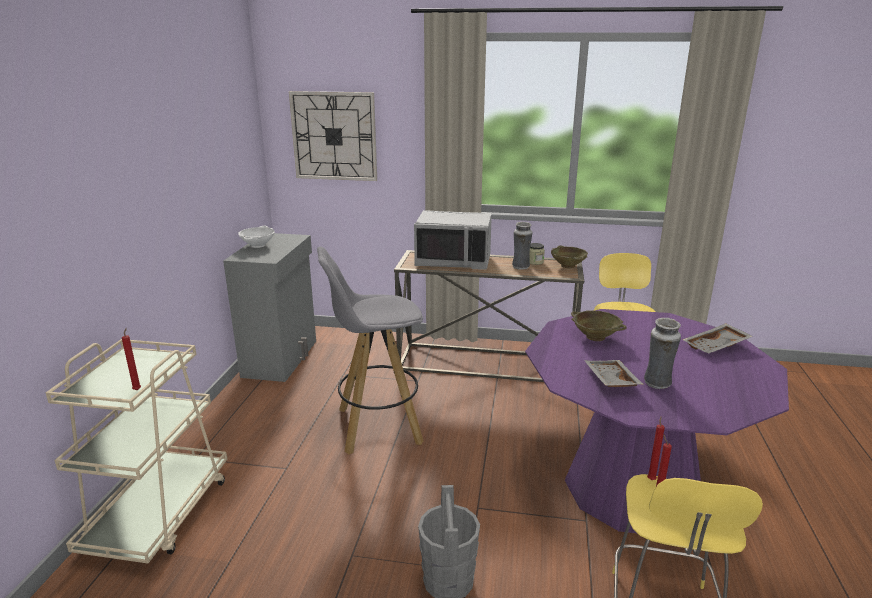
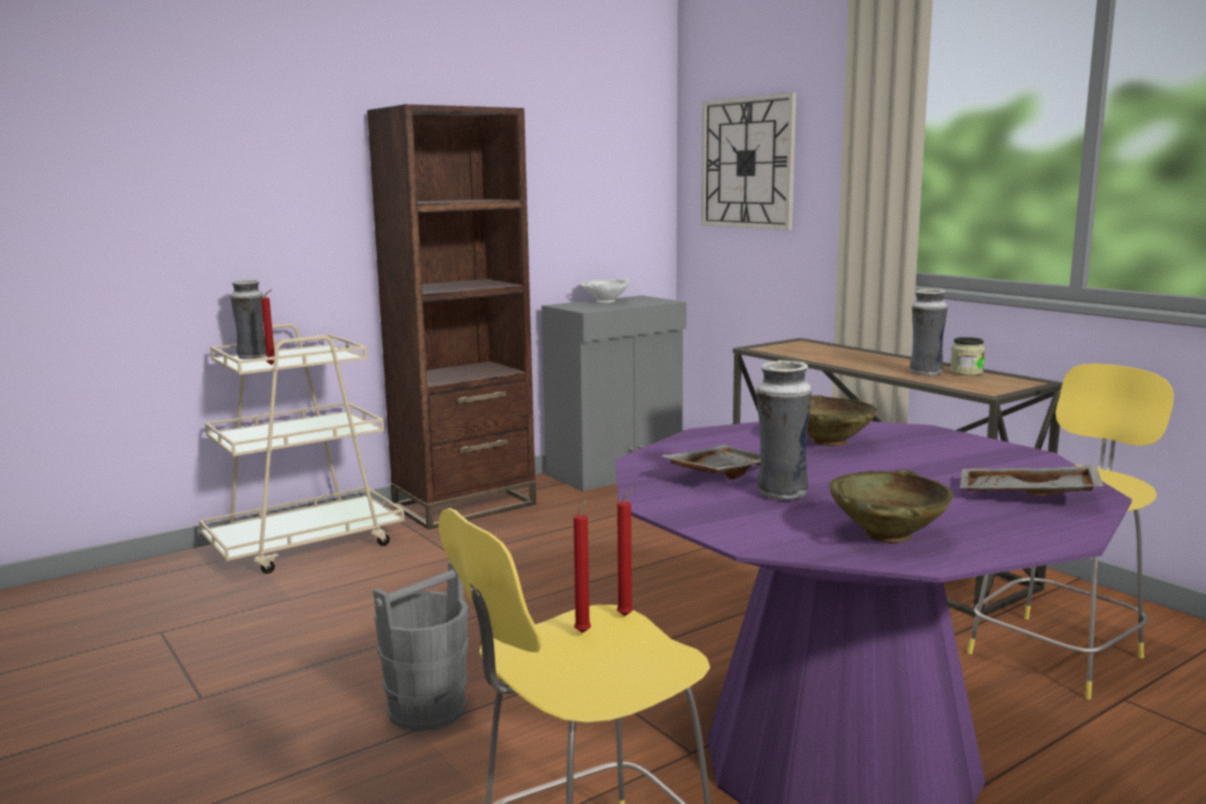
camera: 45 degrees right, 10 degrees down
(92, 387) = (252, 357): none -> vase
(225, 425) = (464, 505): none -> brown bookcase
(377, 426) = (606, 559): grey stool -> none
(454, 261) = (836, 353): grey microwave -> none
(568, 265) = (1015, 383): beige bowl -> beige bowl (887, 534)

